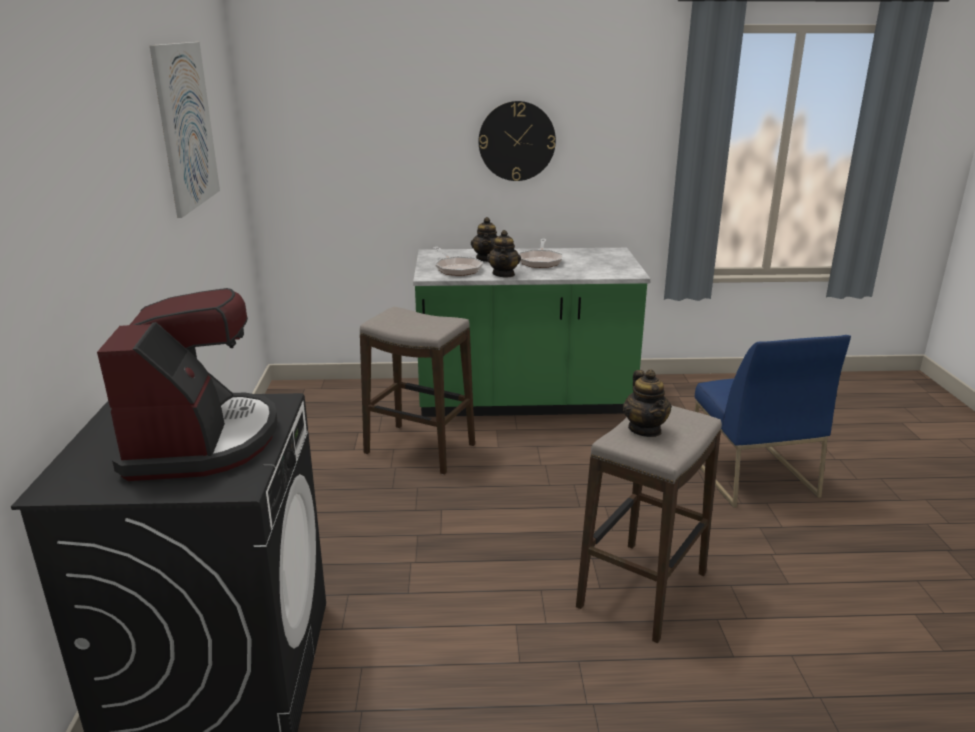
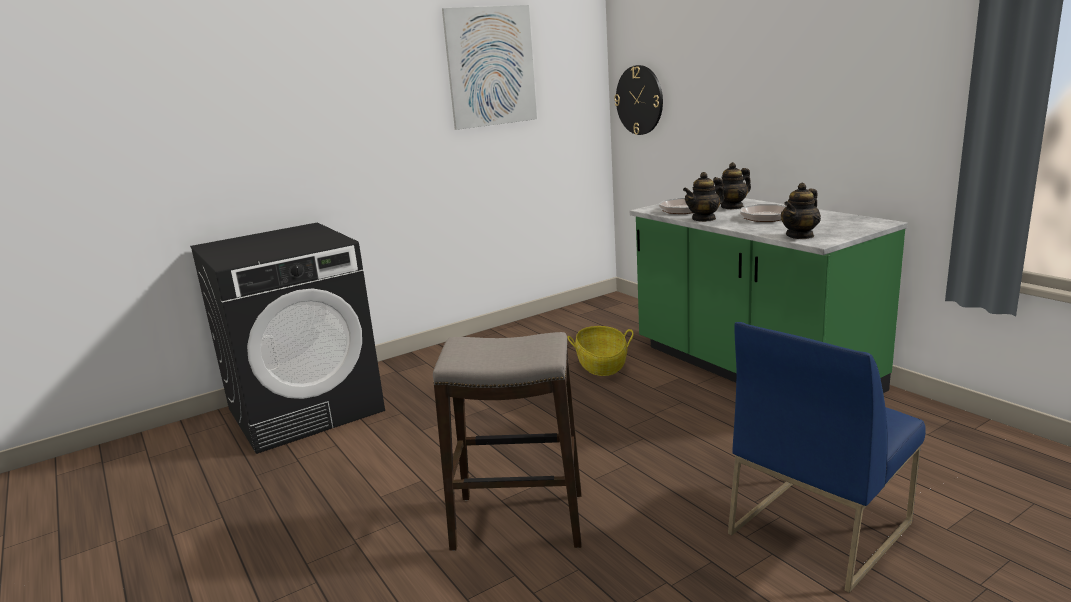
camera: 60 degrees right, 5 degrees down
(201, 441) = (276, 246): coffee machine -> none
(420, 449) = (602, 365): stool -> basket
(516, 141) = (798, 85): wall clock -> wall clock (639, 100)
(645, 429) = (497, 345): teapot -> teapot (800, 236)

